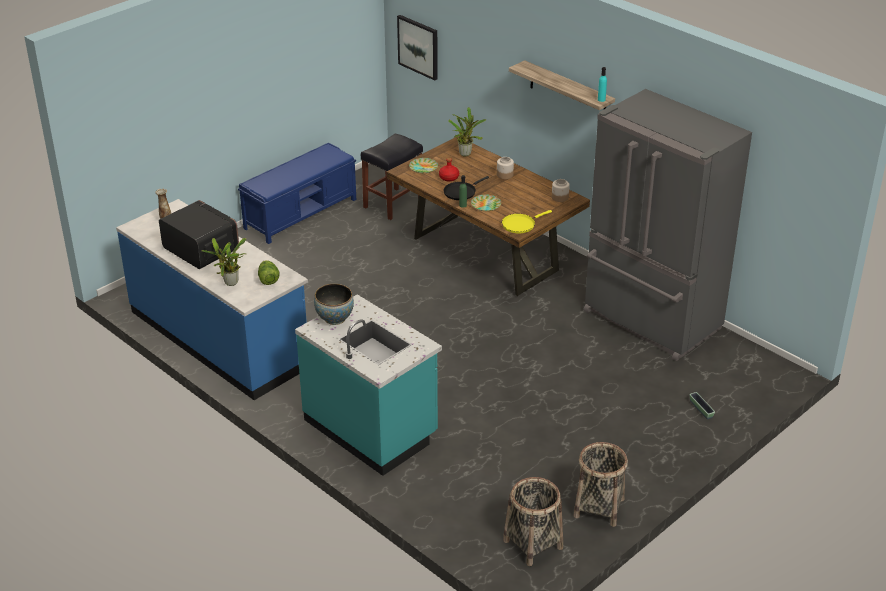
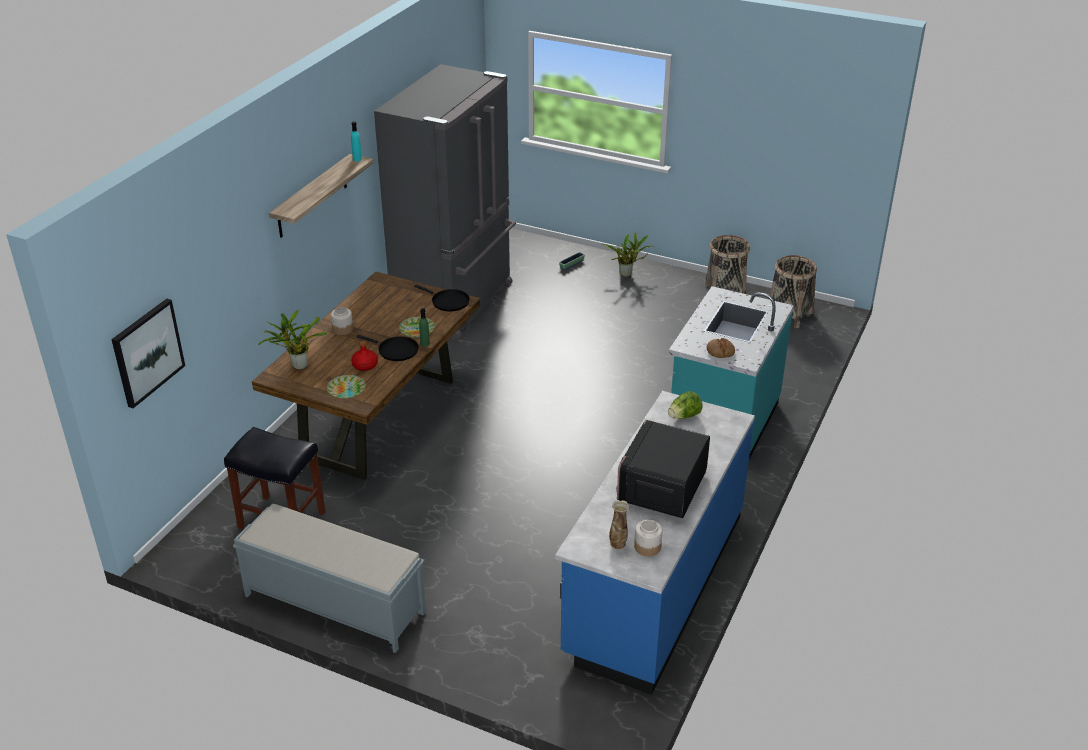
camera: 110 degrees left, 0 degrees up
(230, 284) = (712, 441): potted plant -> potted plant (627, 274)
(301, 213) = (333, 603): blue bench -> grey bench
(335, 319) = (720, 352): bowl -> bread
(520, 224) = (448, 302): yellow frying pan -> black frying pan
(560, 197) = (380, 288): jar -> jar (648, 547)

